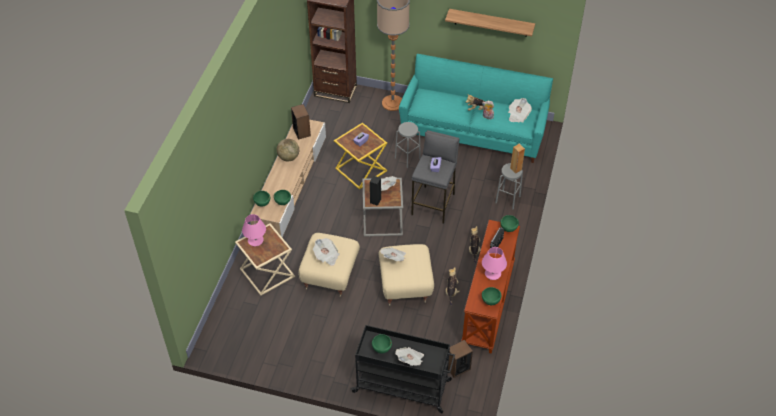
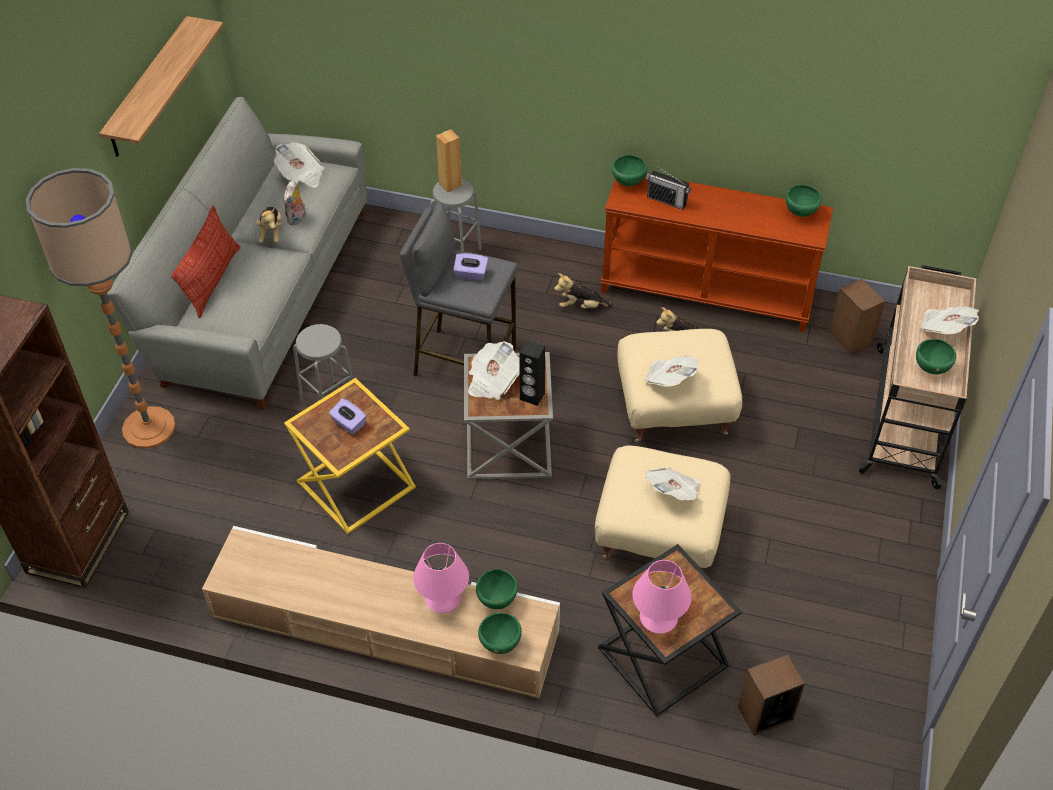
camera: 90 degrees left, 0 degrees up
(266, 273) = (662, 659): beige side table -> black side table
(288, 157) = (346, 597): globe -> none
(302, 132) = (260, 572): speaker -> speaker (764, 713)
(403, 386) = (906, 414): black cart -> beige cart
(445, 93) = (212, 280): none -> pillow
(473, 130) = (260, 294): turquoise sofa -> grey sofa
(492, 274) = (736, 208): pink table lamp -> pink table lamp (443, 598)

